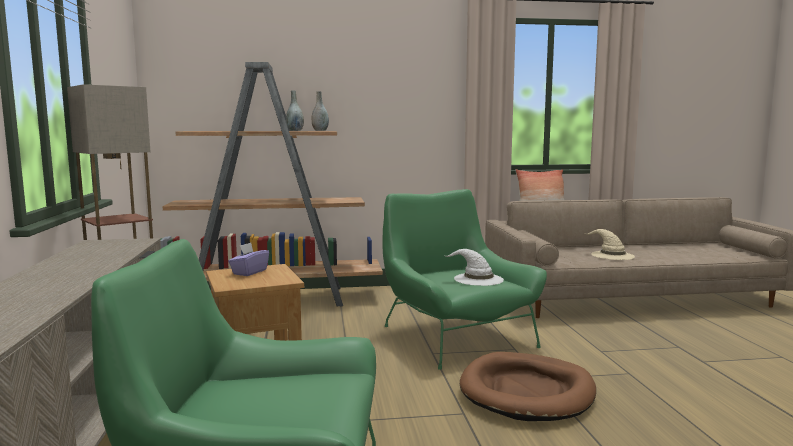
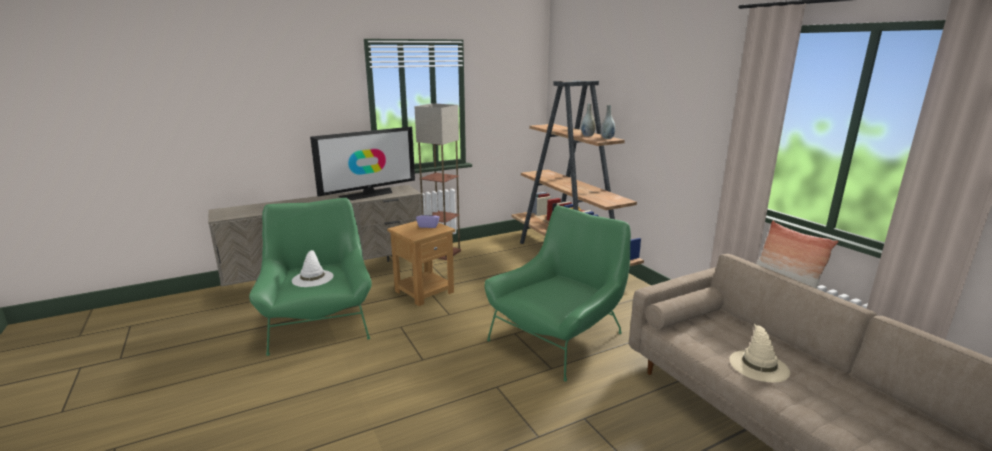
camera: 70 degrees right, 10 degrees up
(87, 258) = (368, 194): none -> television
(477, 279) = (554, 298): white hat -> white hat (312, 278)
(527, 392) = (468, 382): brown dog bed -> none

